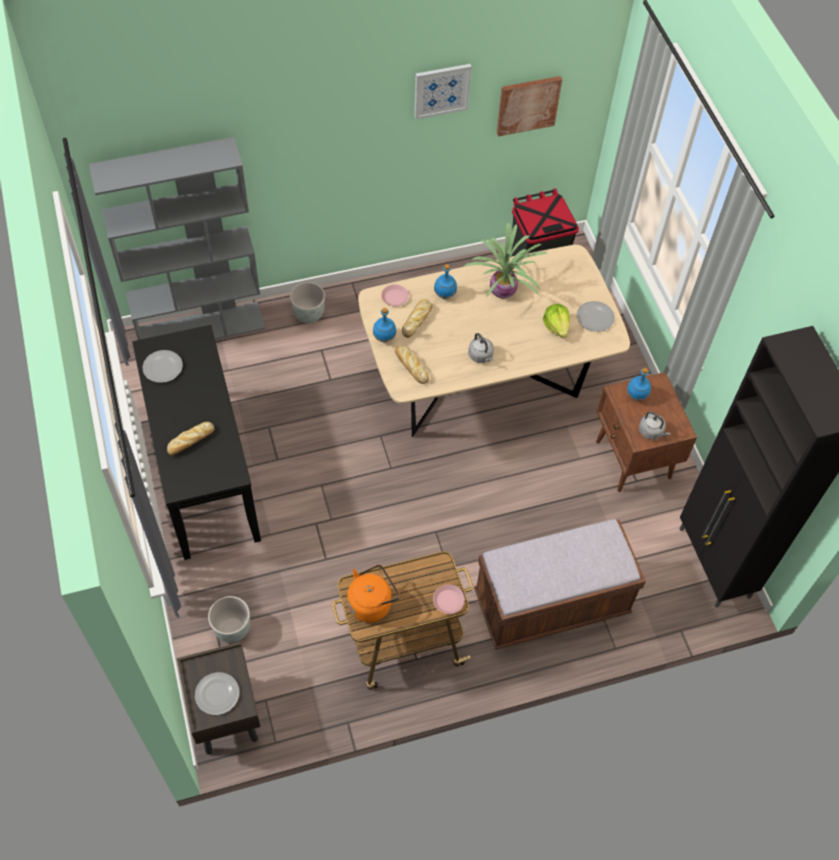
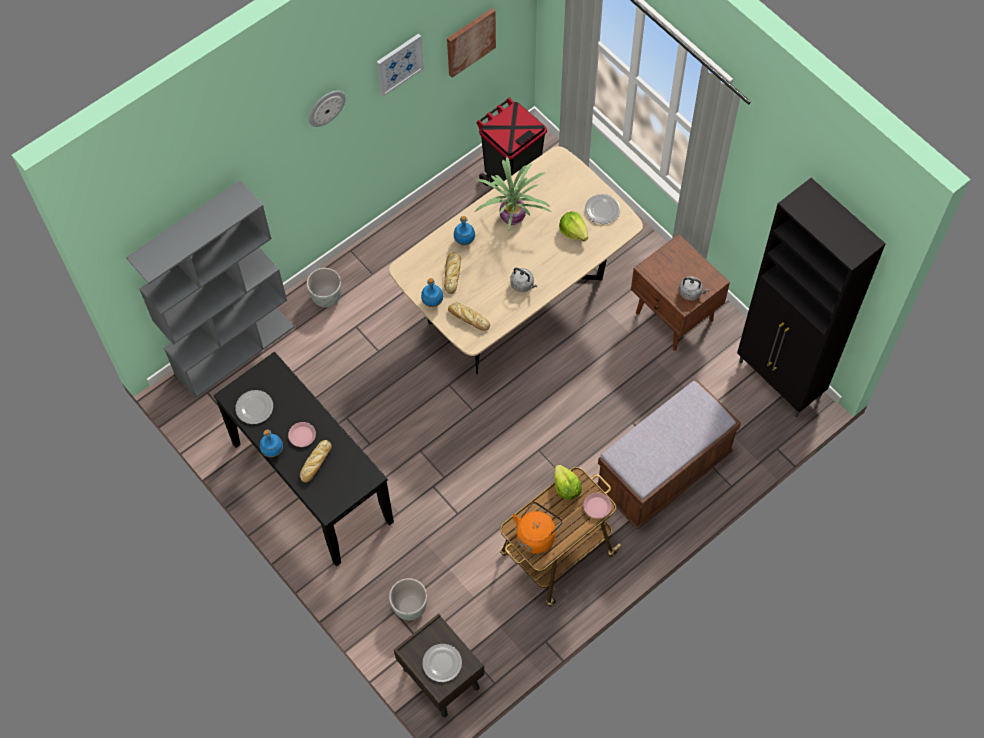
camera: 20 degrees left, 5 degrees up
(348, 100) = (326, 107): none -> wall clock
(394, 297) = (422, 260): pink plate -> pink plate (302, 436)
(426, 568) = (566, 487): none -> lettuce
(636, 396) = (664, 265): blue bottle -> blue bottle (272, 450)

